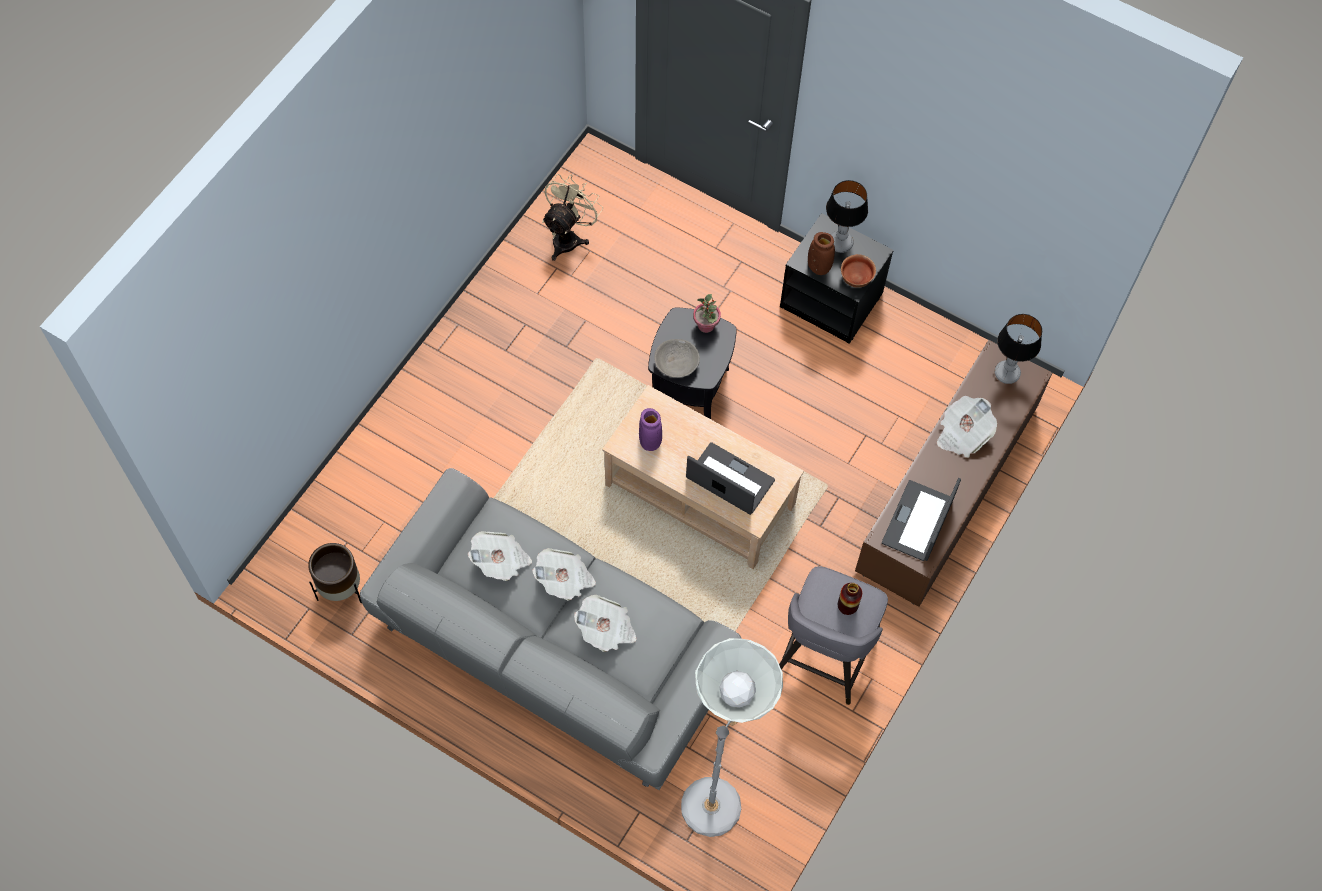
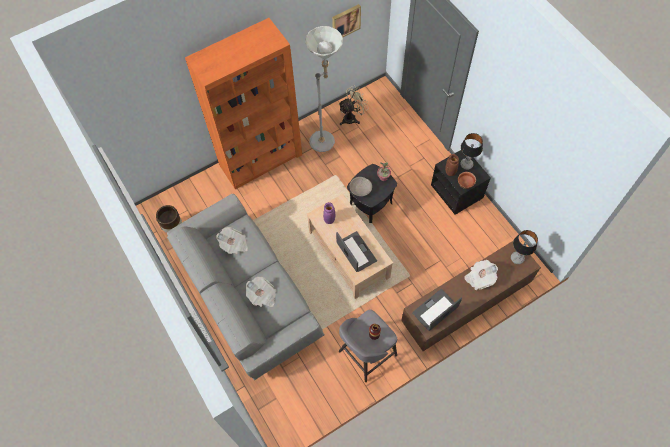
camera: 30 degrees right, 0 degrees up
(438, 387) = (261, 160): none -> orange bookcase
(523, 60) = (345, 21): none -> picture
(565, 580) = (257, 265): newspaper -> none
(717, 795) = (283, 395): grey floor lamp -> grey floor lamp (326, 139)

